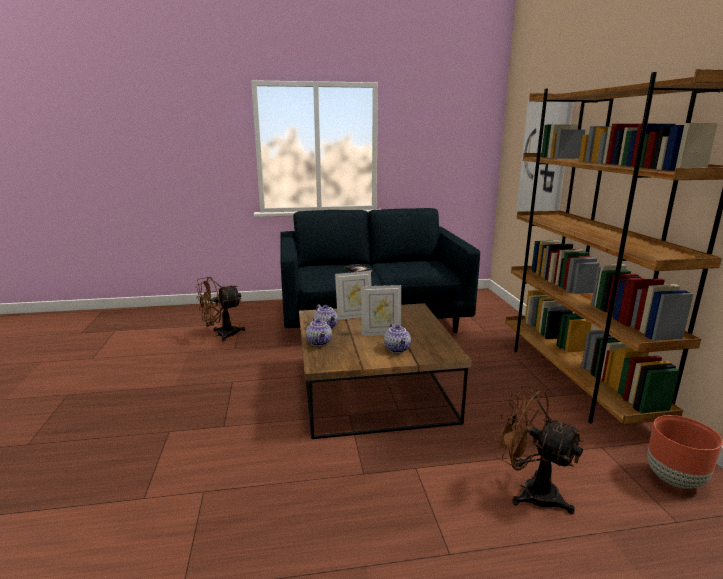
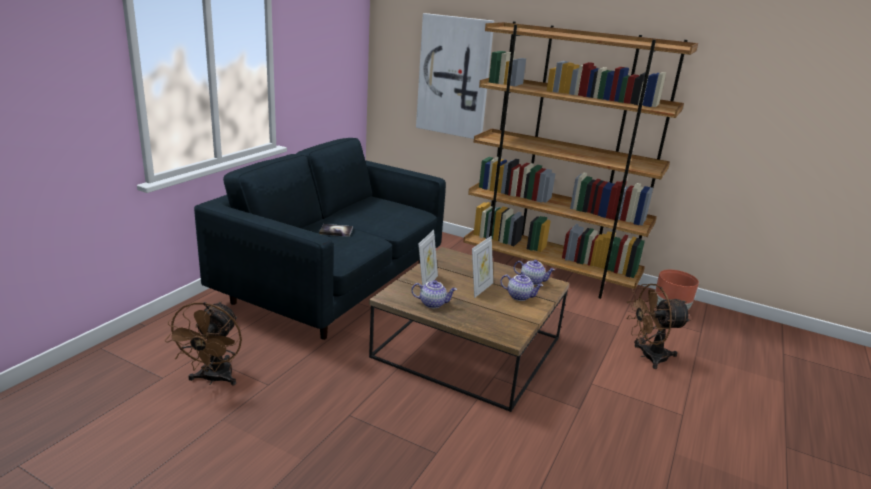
camera: 55 degrees left, 5 degrees up
(320, 342) = (464, 320): teapot -> teapot (532, 281)

